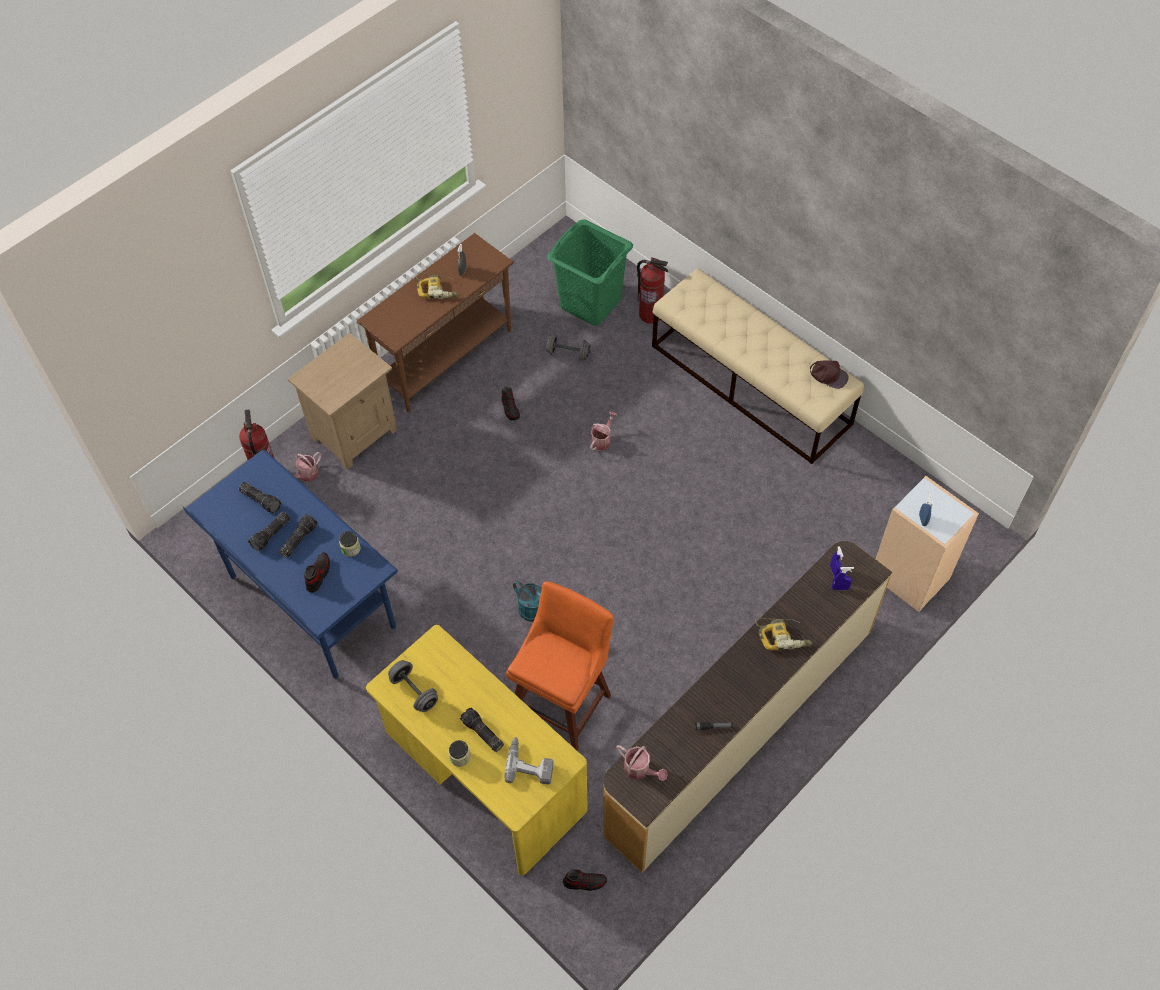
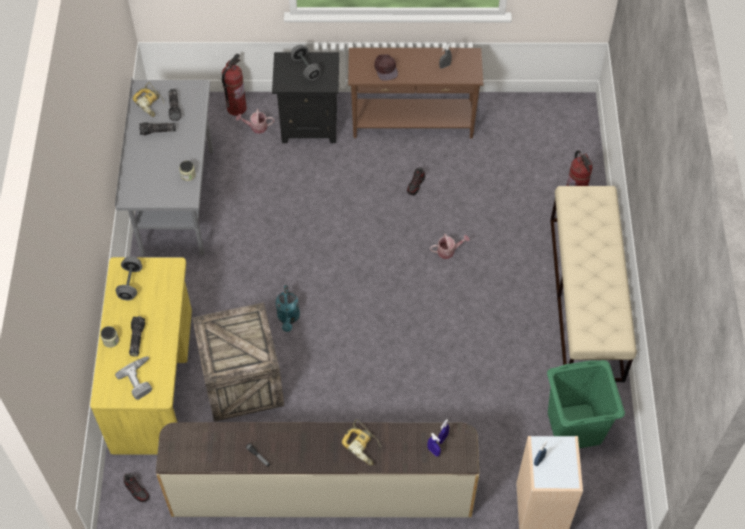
camera: 45 degrees right, 0 degrees up
(298, 539) = (168, 146): flashlight -> none
(312, 603) = (177, 203): blue desk -> grey desk
(318, 575) = (155, 174): shoe -> none
(356, 434) = (310, 126): beige nightstand -> black nightstand
(438, 289) = (416, 65): power drill -> power drill (150, 103)
(564, 701) = (243, 381): orange chair -> crate
(568, 354) = (491, 181): grey dumbbell -> grey dumbbell (306, 68)
(590, 302) = (544, 160): green laundry basket -> green laundry basket (575, 426)
(640, 769) = (190, 439): watering can -> none
(828, 375) = (616, 325): brown cap -> brown cap (386, 68)

